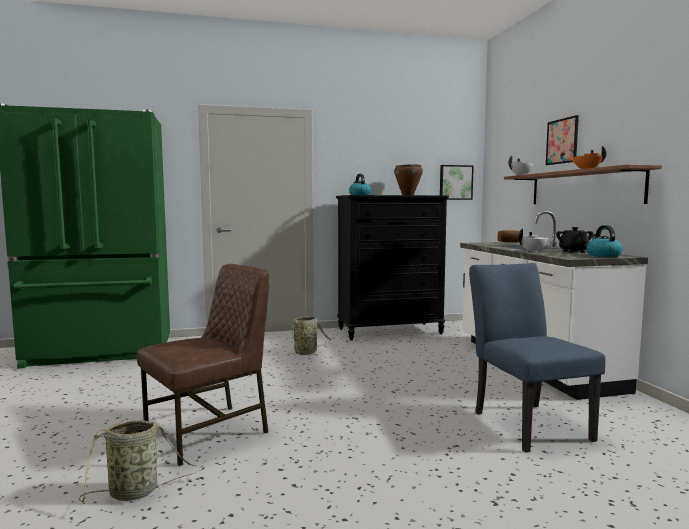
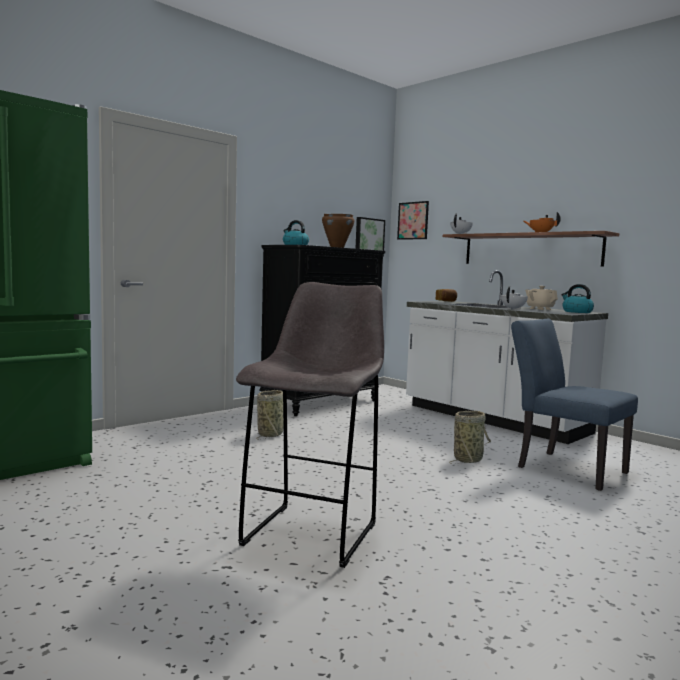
camera: 30 degrees left, 0 degrees up
(137, 492) = (347, 609): basket -> basket (469, 459)
(209, 432) = (312, 532): brown chair -> grey stool
(562, 141) = (503, 203): picture -> picture (413, 220)
(573, 251) = (540, 309): black teapot -> beige teapot

